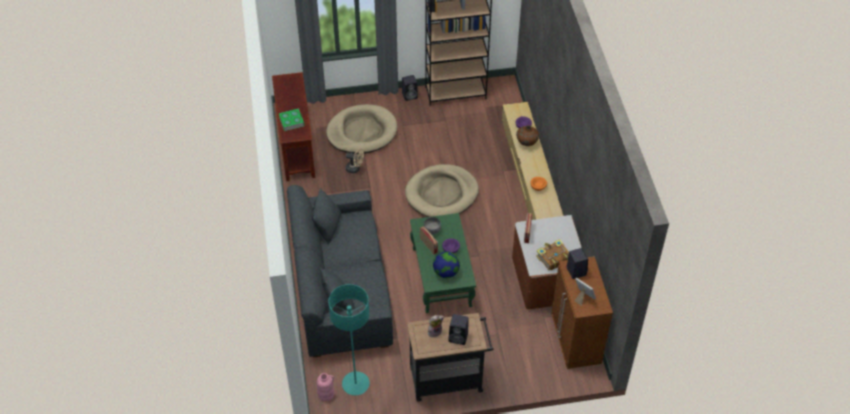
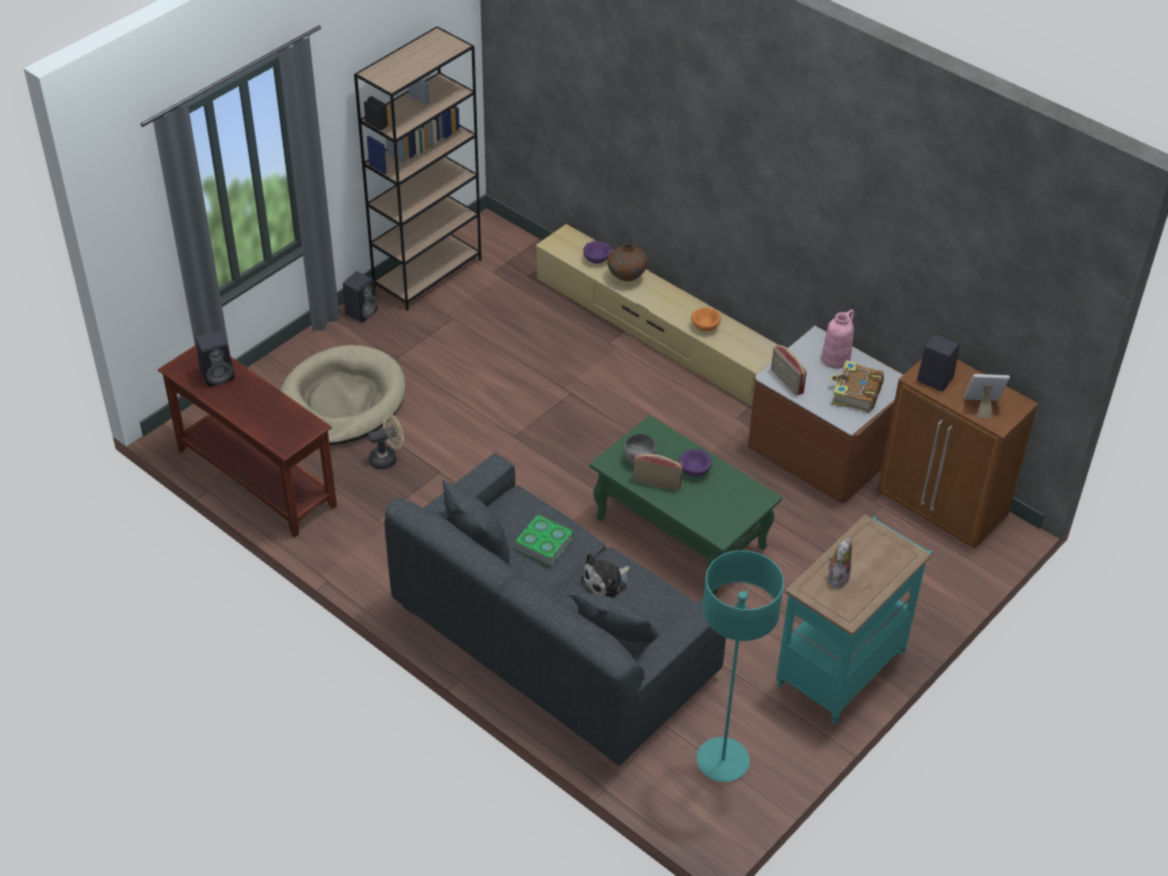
camera: 40 degrees left, 5 degrees down
(291, 121) = (268, 418): book -> book (544, 543)
(326, 394) = (695, 805): pink vase -> pink vase (836, 358)
(359, 275) = (606, 583): none -> plush toy
(442, 194) = (557, 420): beige dog bed -> none
(446, 272) = (722, 505): globe -> none
(448, 380) = (843, 666): black cart -> turquoise cart
(459, 337) = (878, 563): black speaker -> black speaker (218, 375)

